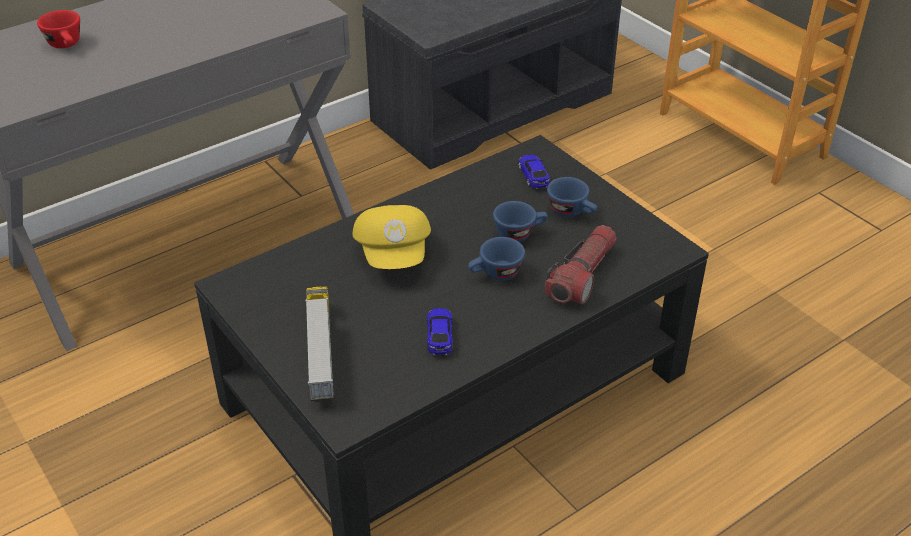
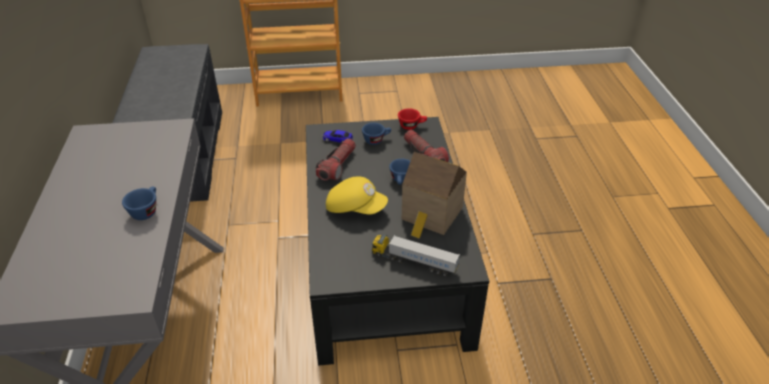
camera: 60 degrees left, 0 degrees up
(67, 45) = (77, 244): red cup -> red cup (412, 126)
(439, 336) = (431, 215): toy car -> toy house
(472, 200) = (337, 166): none -> flashlight
(519, 233) = (377, 161): blue cup -> blue cup (146, 210)

